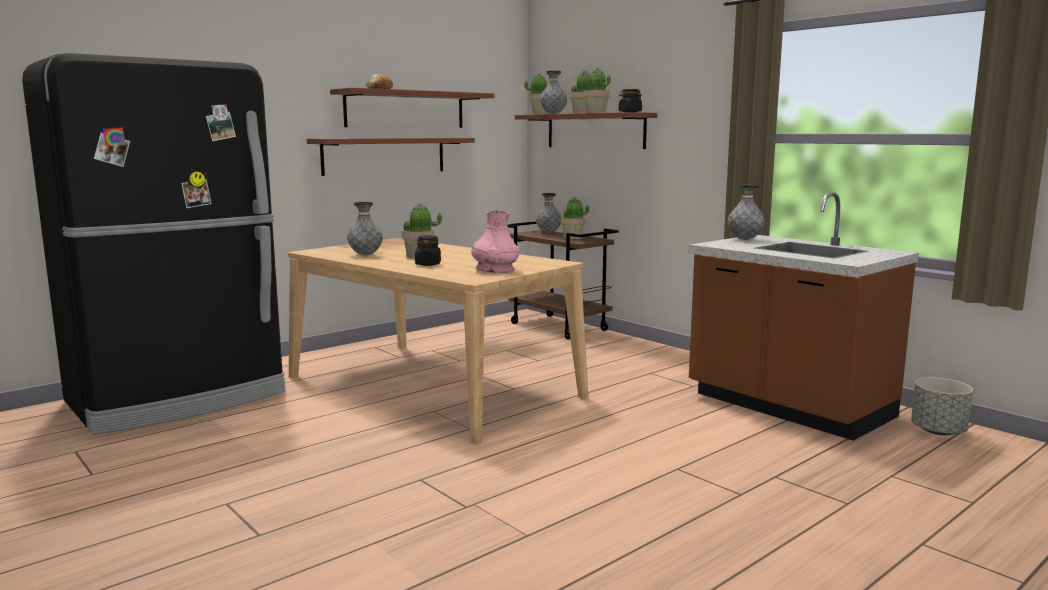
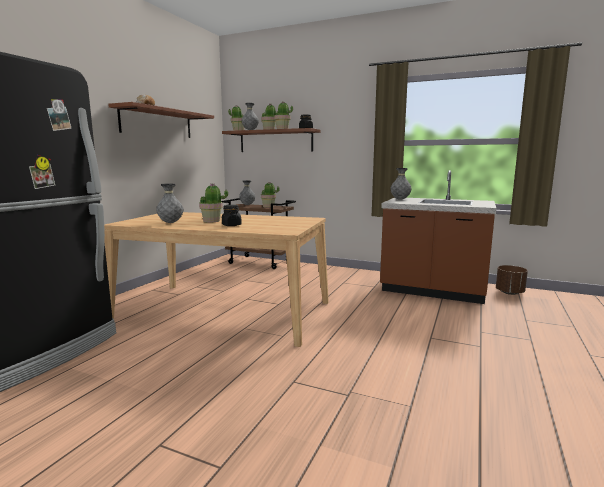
camera: 25 degrees left, 0 degrees up
(384, 155) = (146, 155): brown shelf -> none
(495, 270) = (285, 225): pink vase -> none
(938, 431) = (510, 292): grey planter -> brown planter

